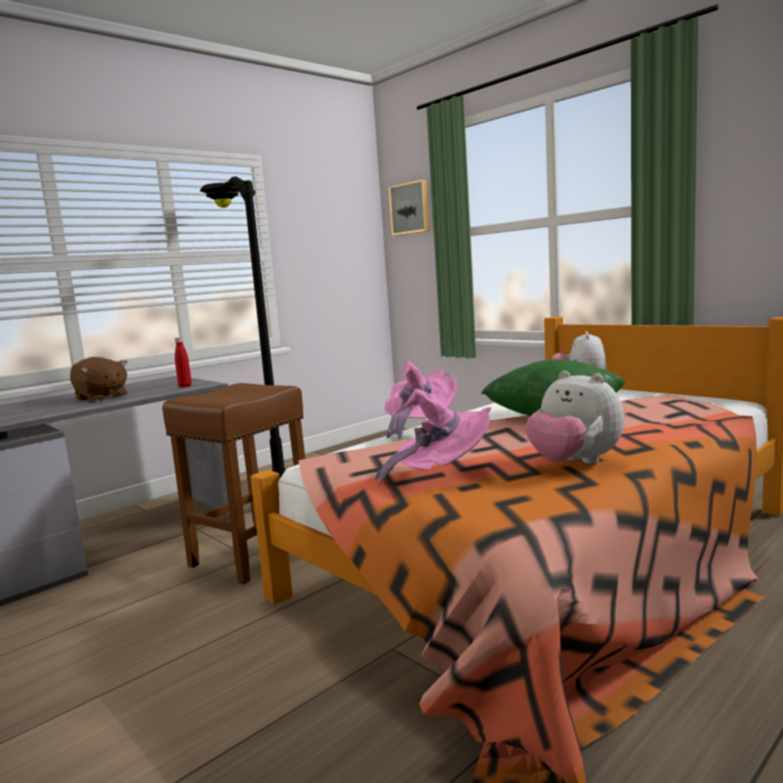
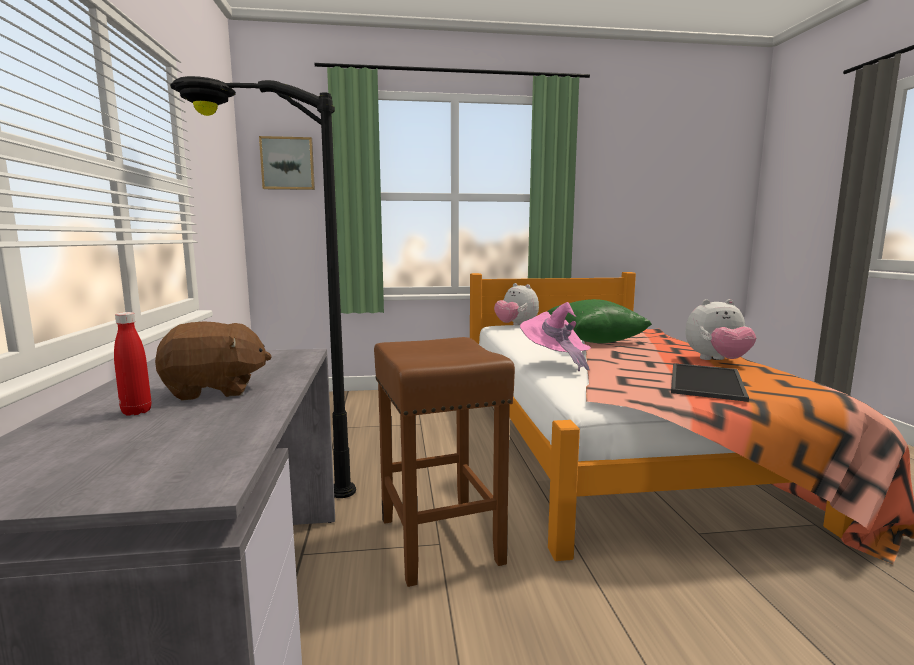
camera: 55 degrees left, 0 degrees up
(185, 386) = (281, 358): red bottle -> red bottle (136, 412)
(441, 474) = (704, 381): pink hat -> tray

